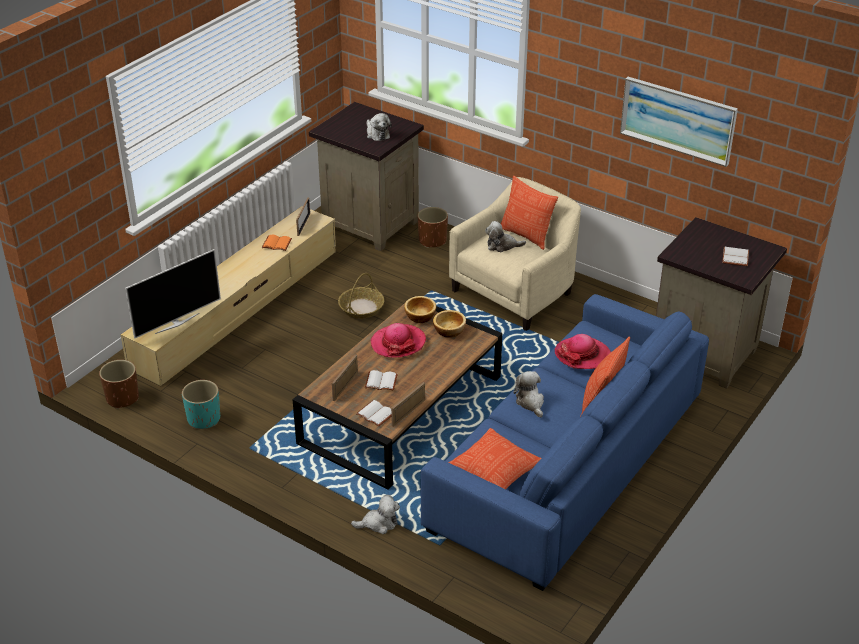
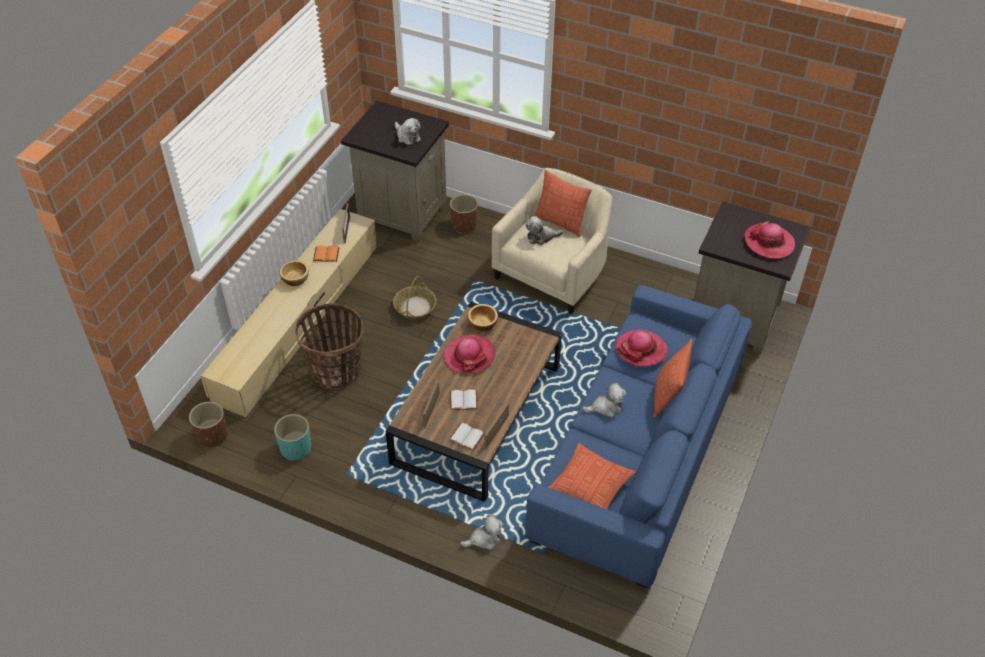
camera: 10 degrees left, 10 degrees up
(176, 323) = (252, 356): television -> none
(264, 355) = (336, 371): none -> basket
(449, 330) = (513, 336): bowl -> bowl (295, 278)
(530, 402) = (606, 407): plush toy -> plush toy turned 105 degrees clockwise
(678, 120) = (705, 116): picture -> none
(736, 258) = (769, 242): white book -> hat

